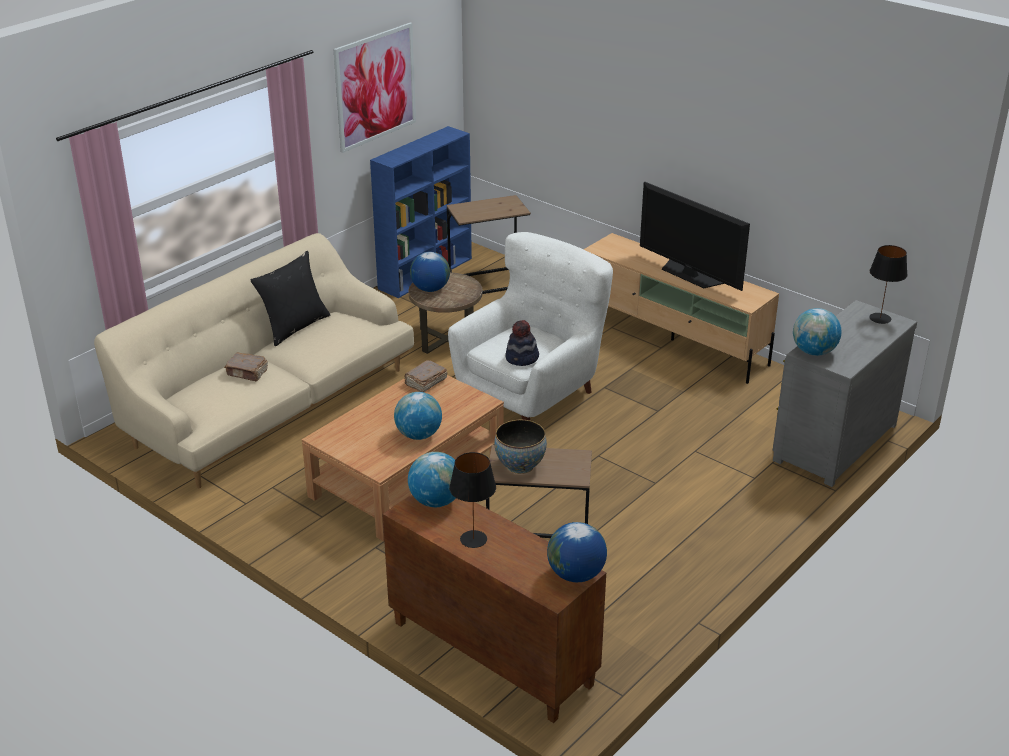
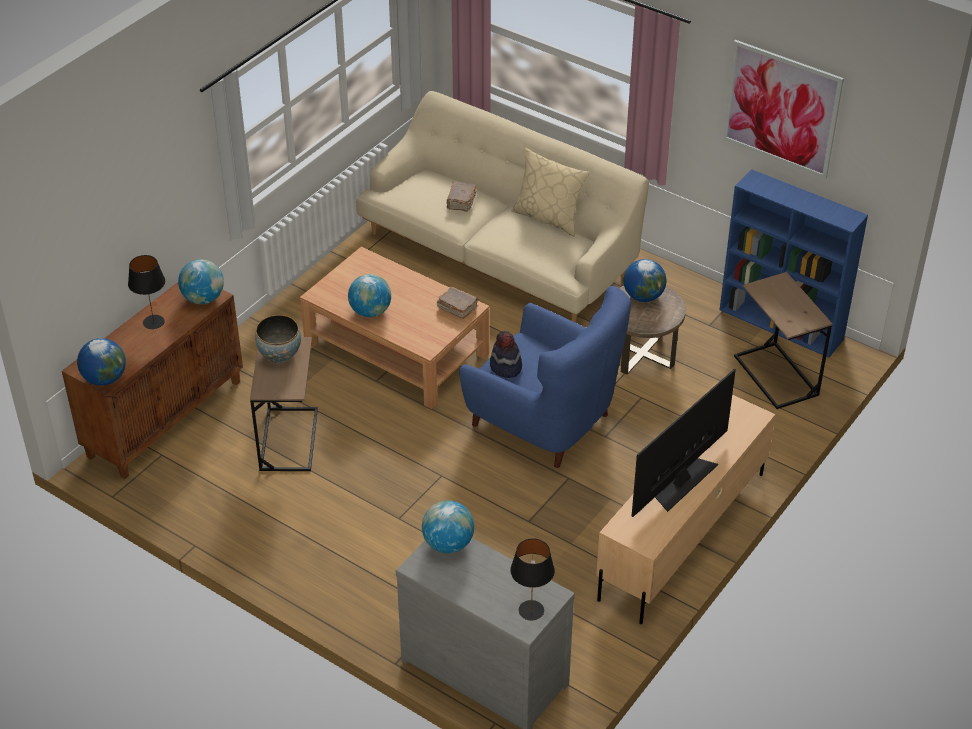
camera: 85 degrees right, 10 degrees up
(294, 326) = (549, 217): black pillow -> beige pillow
(531, 394) = (544, 422): white armchair -> blue armchair

